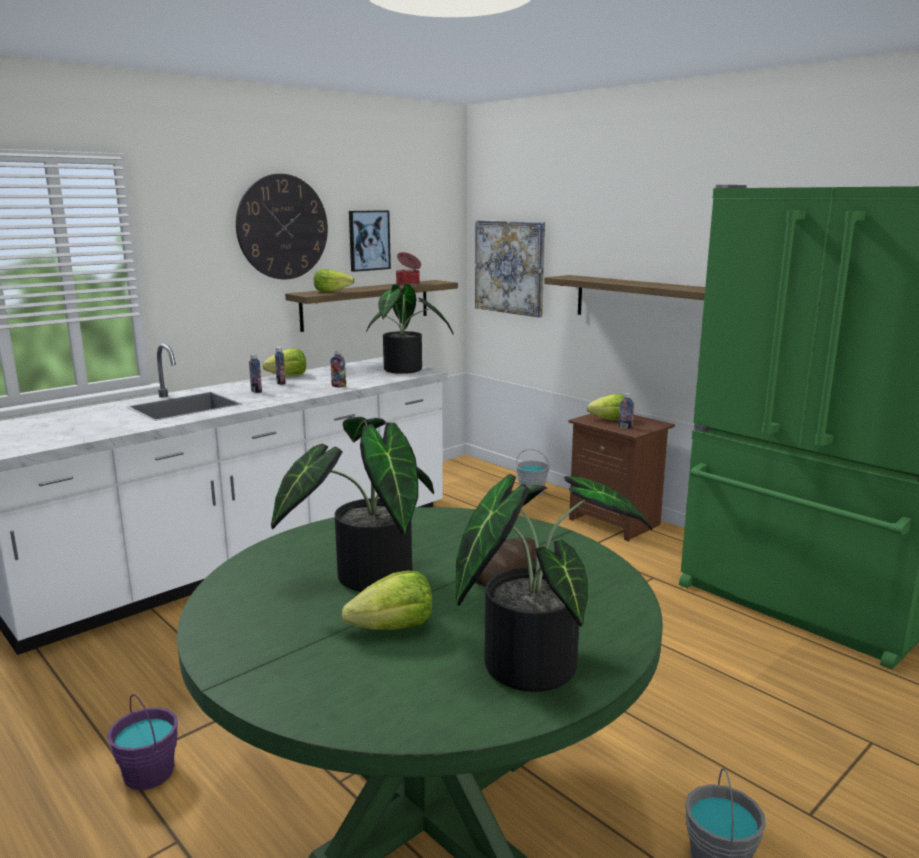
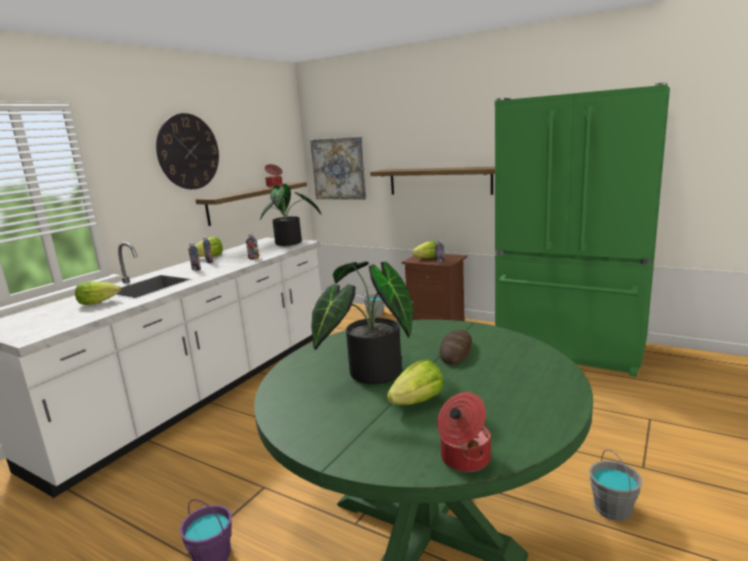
camera: 15 degrees left, 0 degrees up
(332, 291) = (229, 195): lettuce -> lettuce (98, 302)
(368, 240) = (245, 158): picture -> none
(384, 718) = (463, 458): none -> cooking pot
(532, 659) = (522, 401): potted plant -> none

